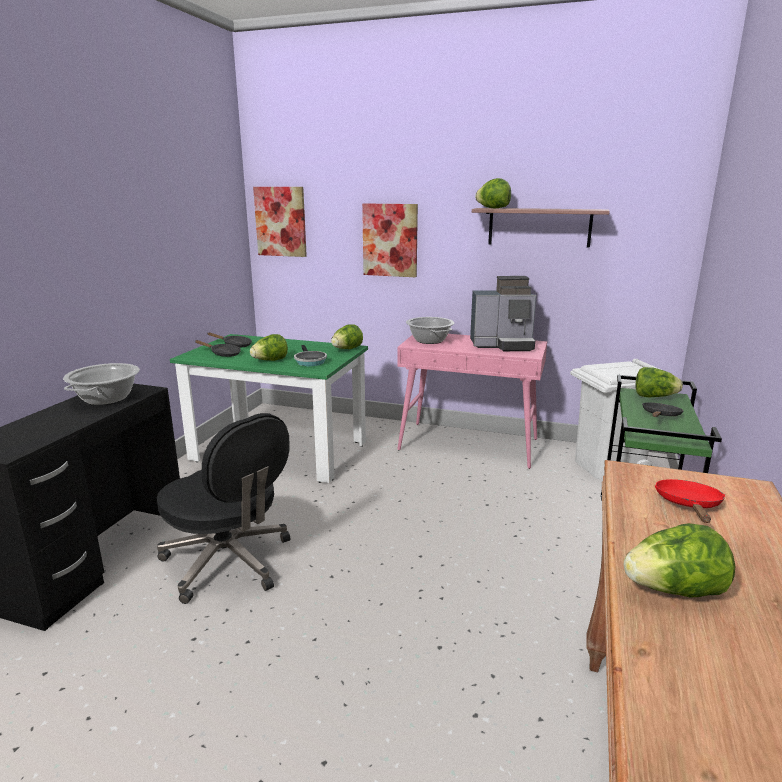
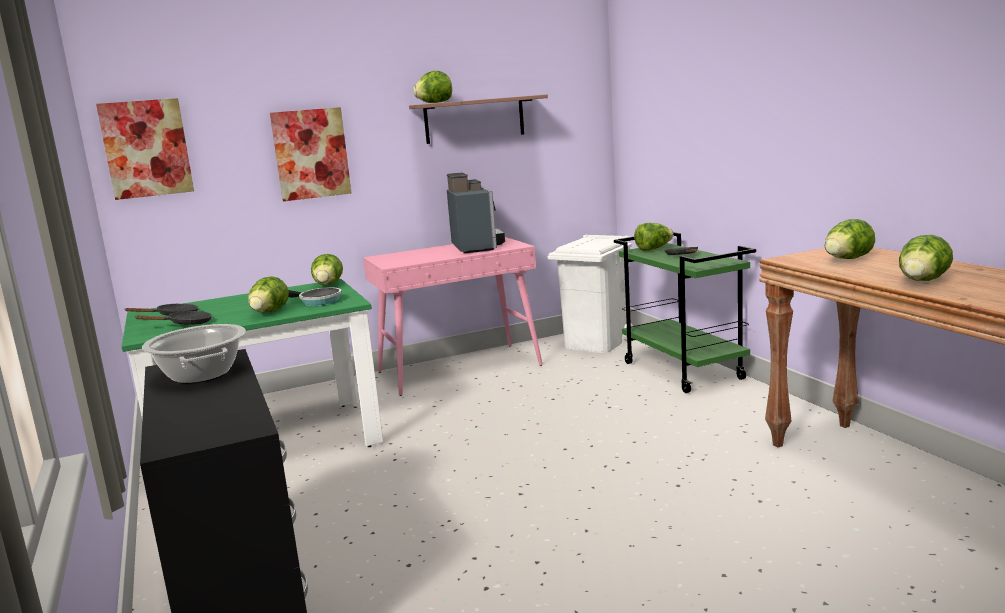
camera: 40 degrees left, 5 degrees down
(229, 562) = (404, 533): black office chair -> none
(429, 340) = (400, 259): cooking pot -> none
(503, 345) = (477, 246): coffee machine -> coffee machine turned 60 degrees counterclockwise
(688, 505) = (846, 259): red frying pan -> lettuce

